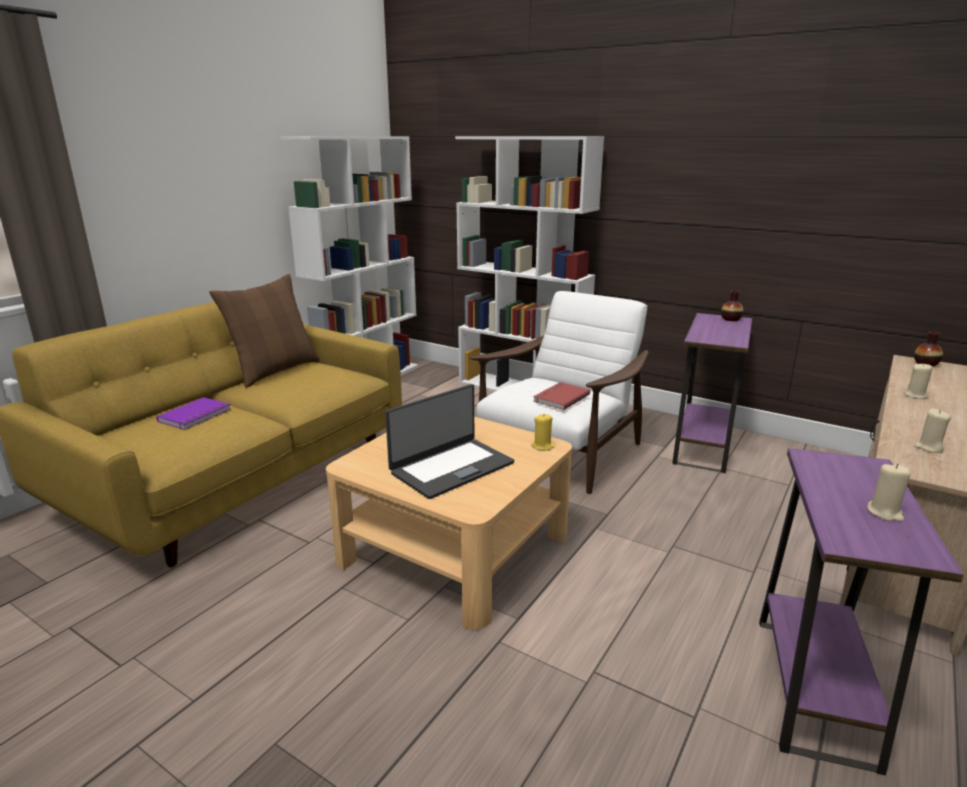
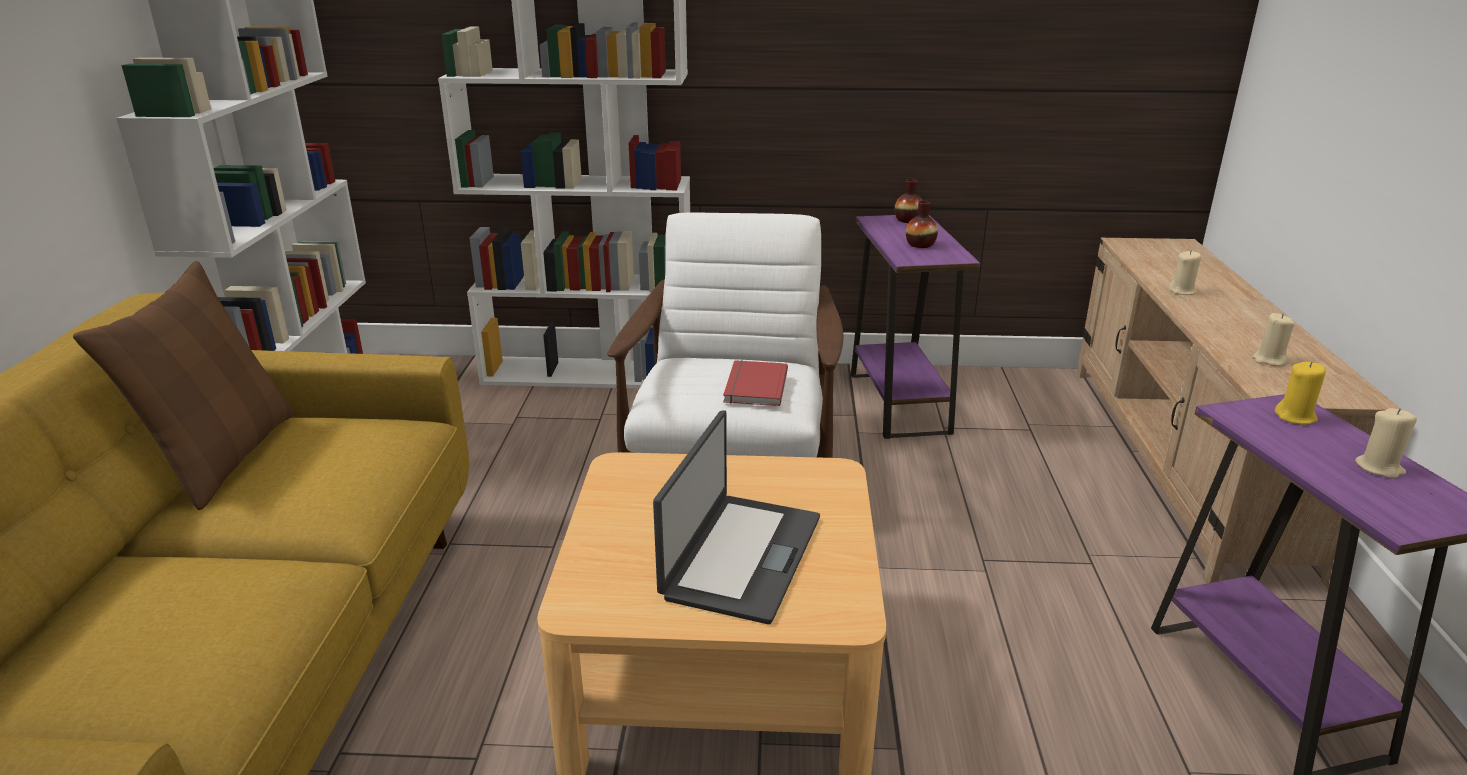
camera: 30 degrees left, 5 degrees up
(196, 416) = (162, 604): purple book -> none
(543, 446) = (826, 477): yellow candle -> yellow candle (1295, 417)
(925, 363) = (1143, 244): vase -> vase (920, 244)

